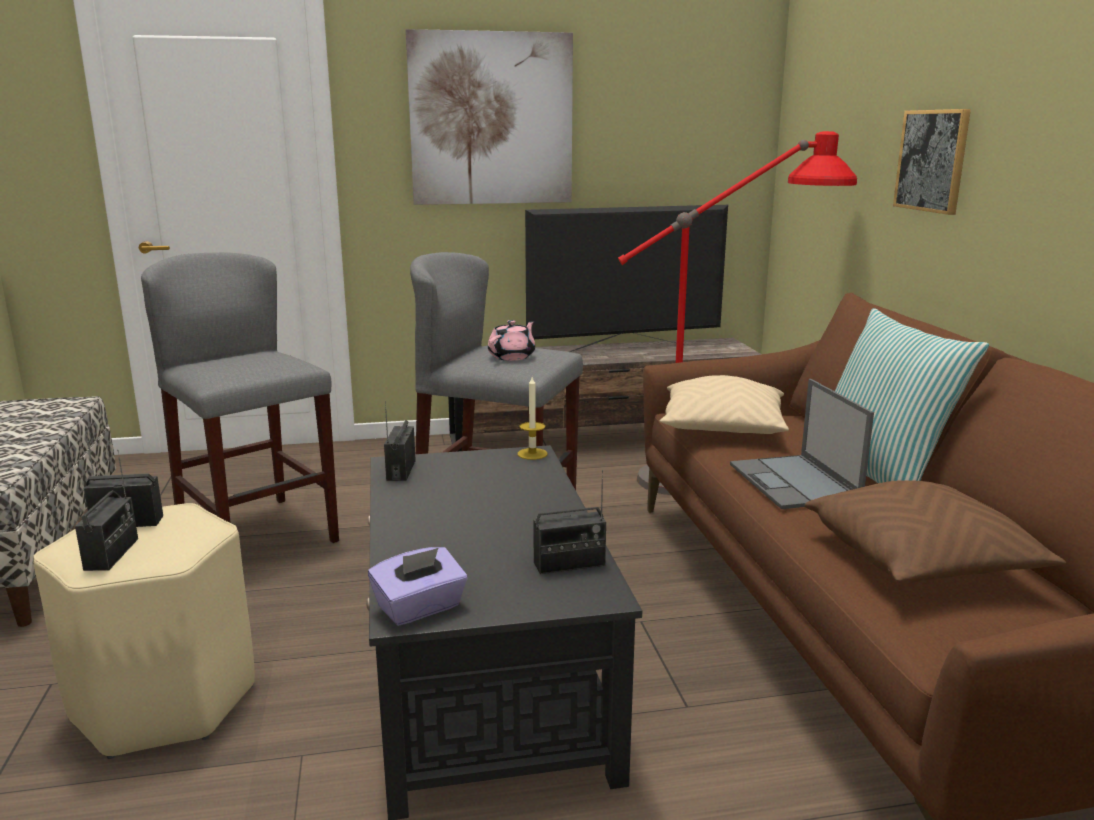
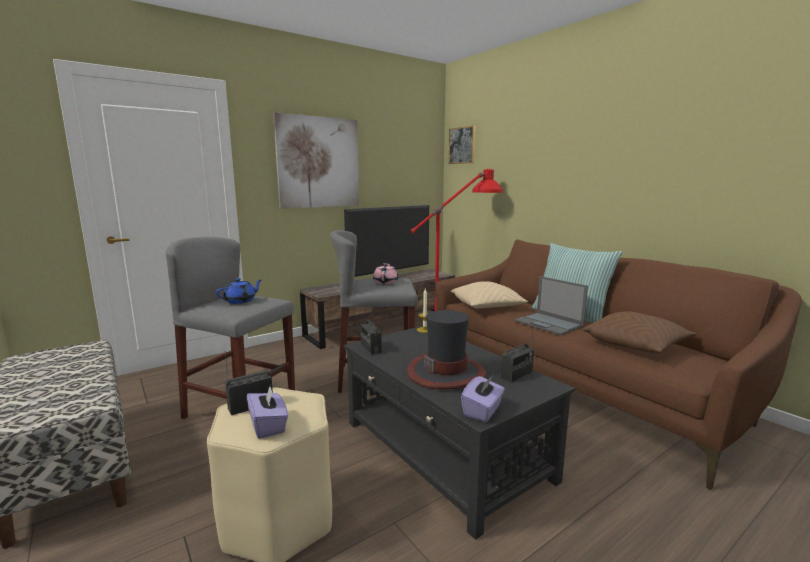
camera: 25 degrees left, 5 degrees down
(112, 554) = (268, 426): radio -> purple tissue box
(248, 362) = (240, 301): none -> blue teapot
(457, 534) = (446, 372): none -> hat
(932, 160) = (545, 180): picture -> picture (462, 145)

